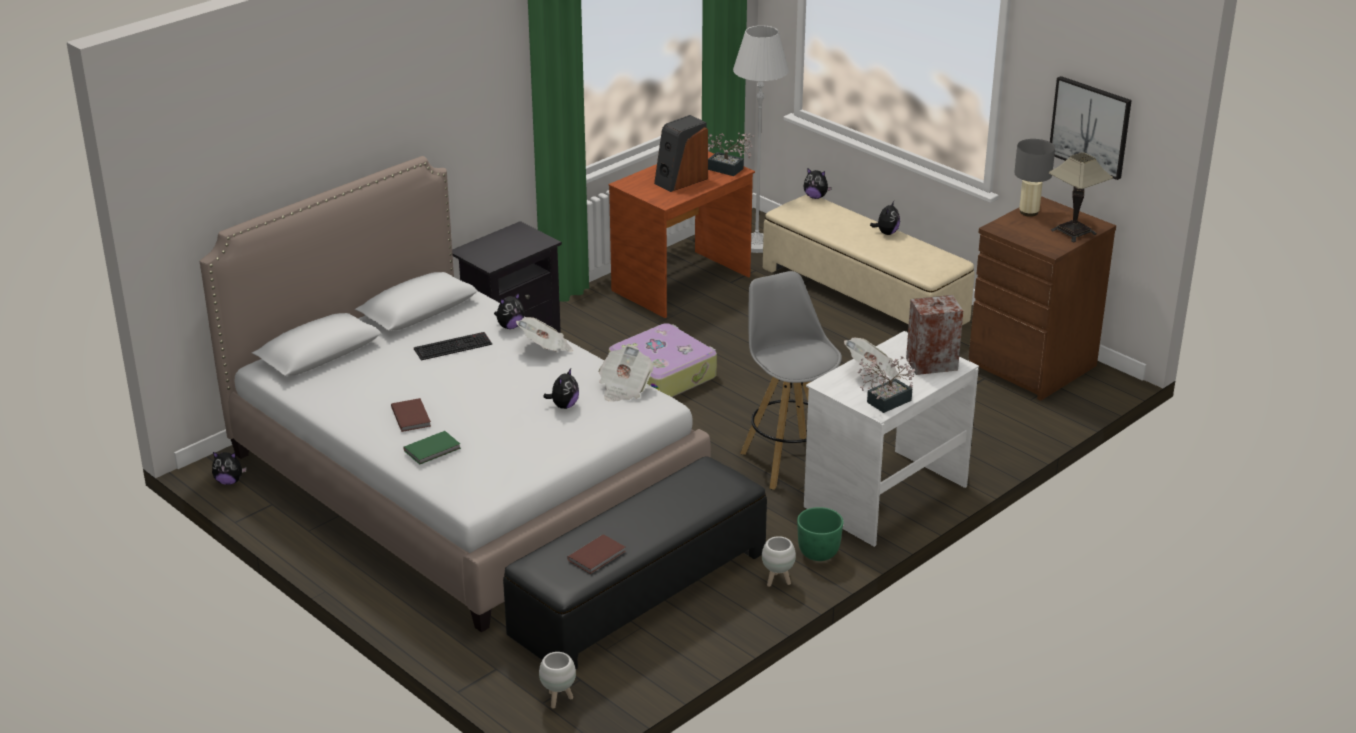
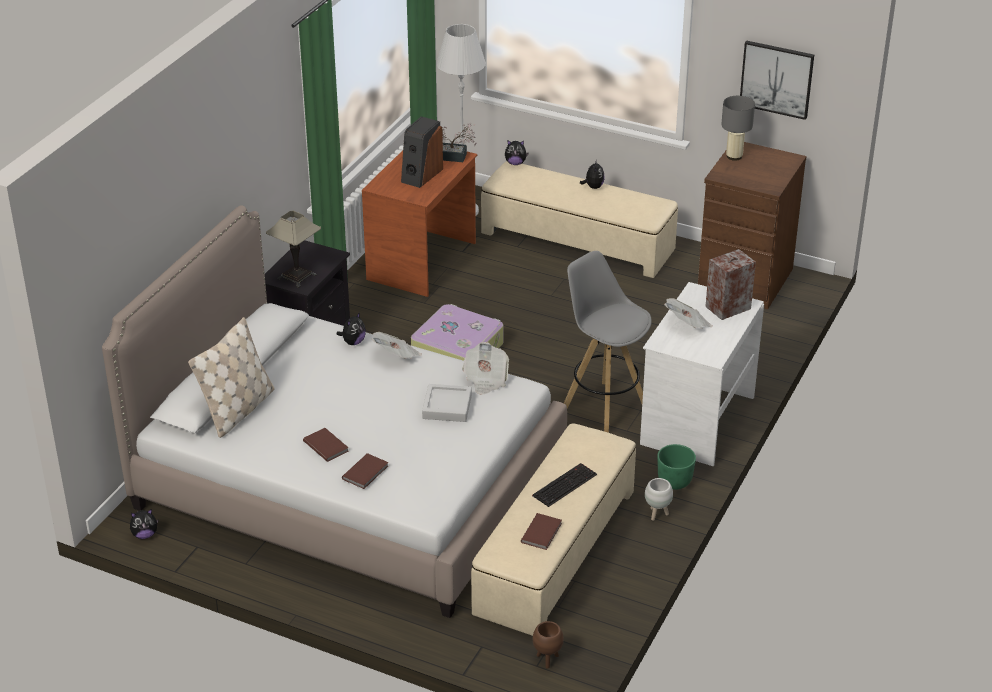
camera: 20 degrees left, 5 degrees up
(348, 366) = (237, 410): none -> beige pillow
(433, 449) = (366, 472): green book -> brown book
(453, 346) = (317, 371): keyboard -> keyboard (564, 484)
(558, 699) = (547, 660): white planter -> brown planter
(564, 406) = (447, 407): plush toy -> grey tray
(640, 591) = (555, 550): black bench -> beige bench
(884, 403) = (713, 350): potted plant -> none
(1073, 232) = (778, 168): table lamp -> table lamp (297, 276)

